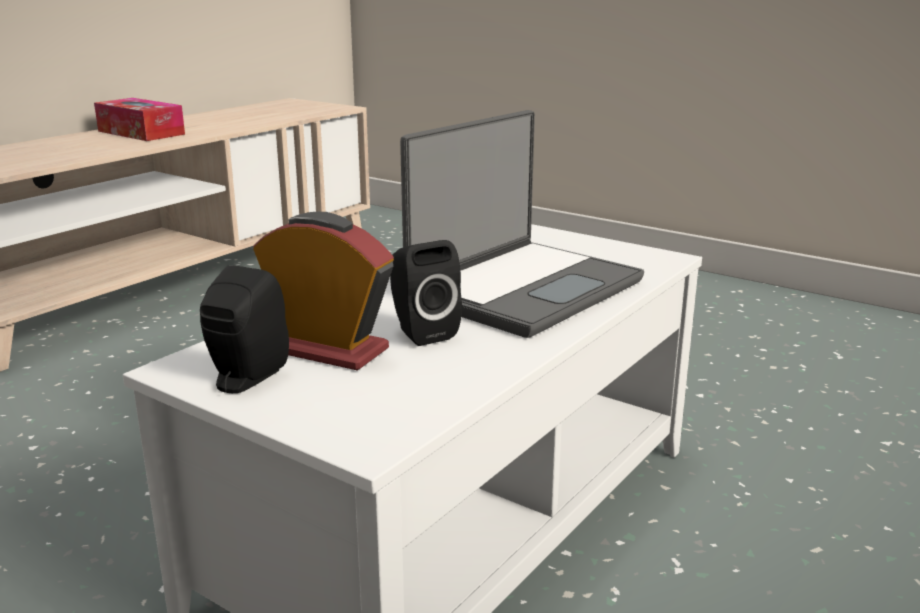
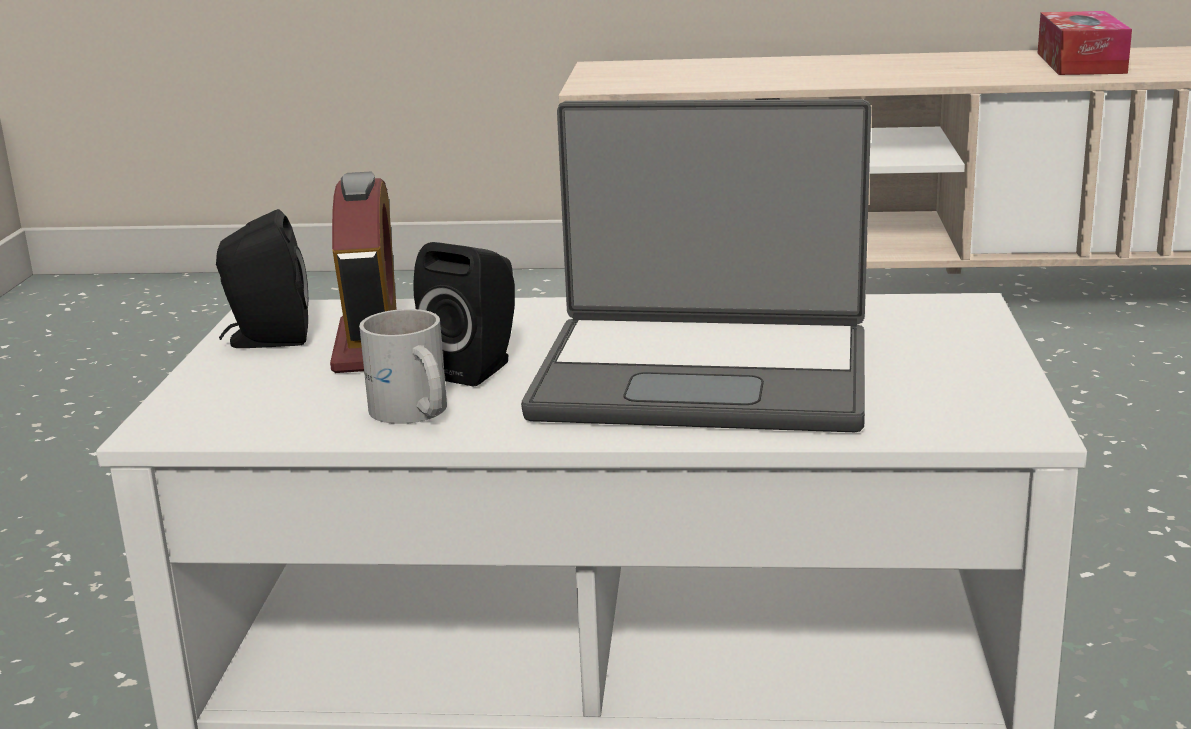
camera: 60 degrees right, 0 degrees up
(141, 132) = (888, 66): tissue box -> tissue box (1080, 63)
(469, 363) = (412, 413): none -> white mug

